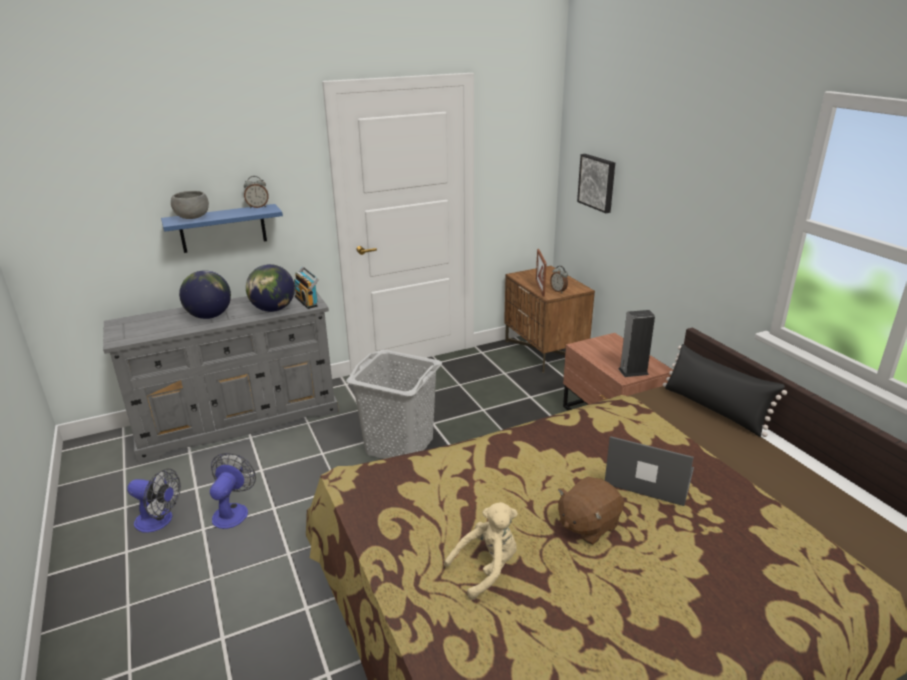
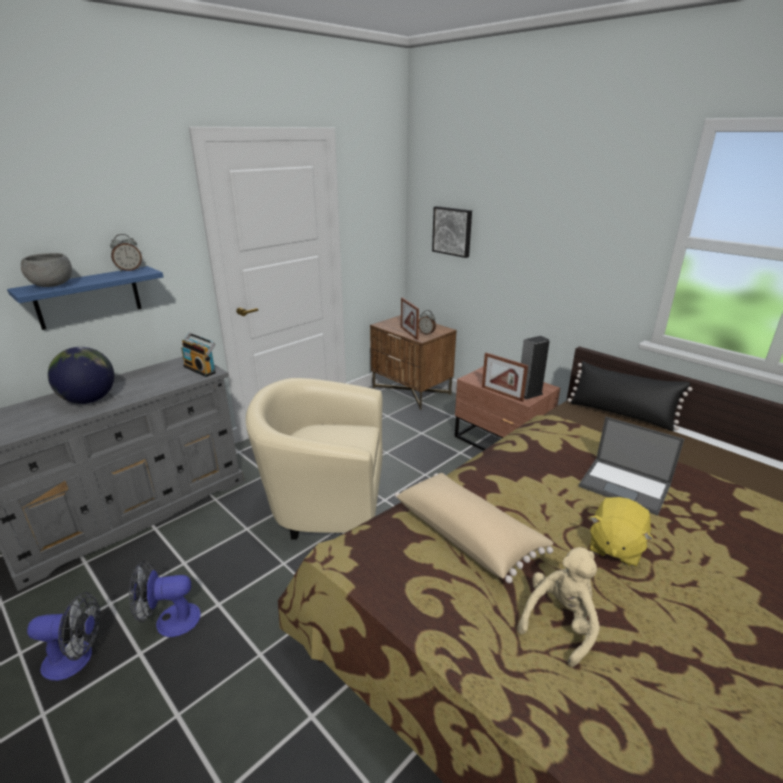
camera: 20 degrees left, 0 degrees up
(233, 511) = (170, 621): fan -> fan turned 90 degrees counterclockwise
(273, 309) = (166, 382): globe -> none
(399, 446) = (324, 503): grey laundry basket -> beige armchair
(461, 485) = (468, 534): none -> beige pillow
(587, 525) = (614, 546): brown plush toy -> yellow plush toy
(602, 367) = (502, 394): none -> picture frame
(647, 477) = (626, 486): laptop -> laptop turned 150 degrees counterclockwise

